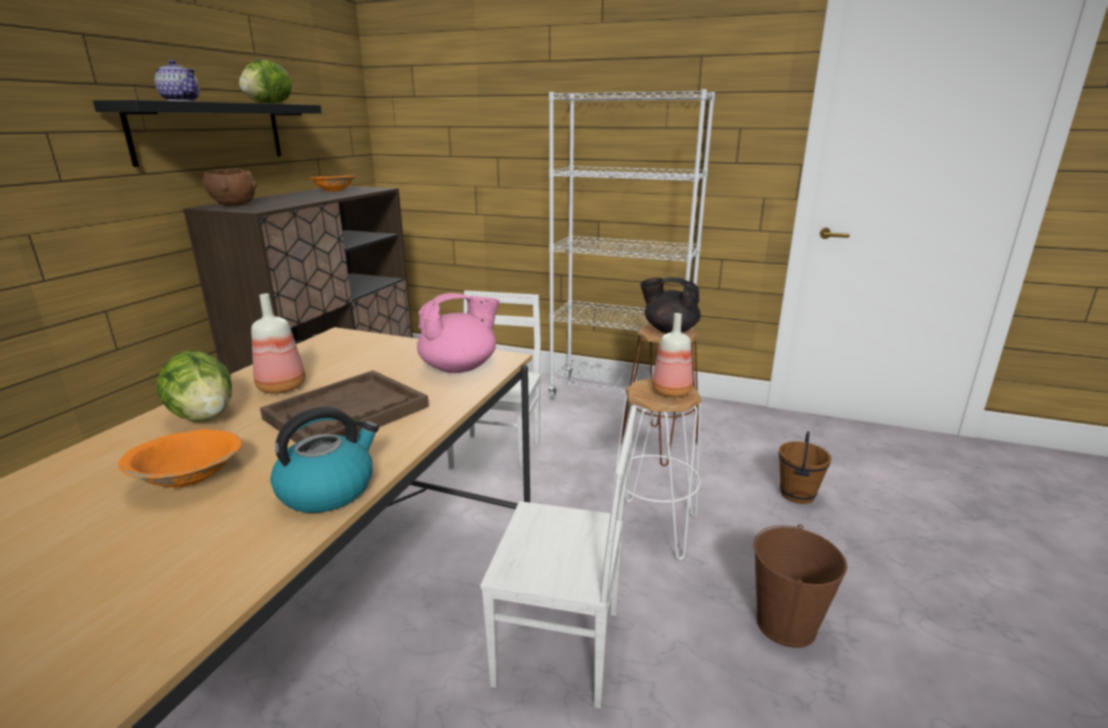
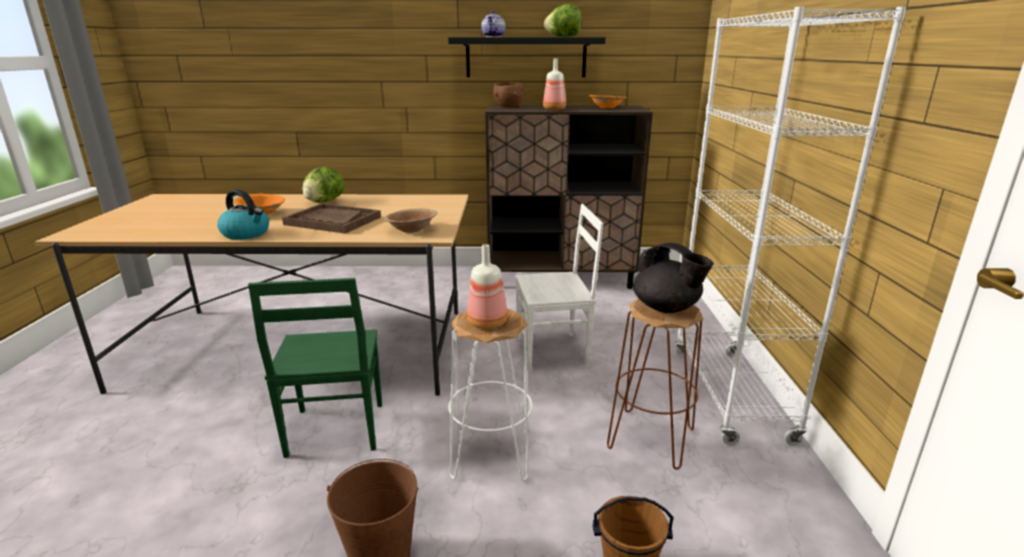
camera: 70 degrees right, 0 degrees up
(281, 387) = (364, 204): bottle -> bottle (554, 109)
(460, 368) = (411, 230): pink teapot -> brown bowl
(560, 649) = (334, 431): white chair -> green chair
(669, 330) = (666, 308): black teapot -> black teapot turned 135 degrees clockwise

